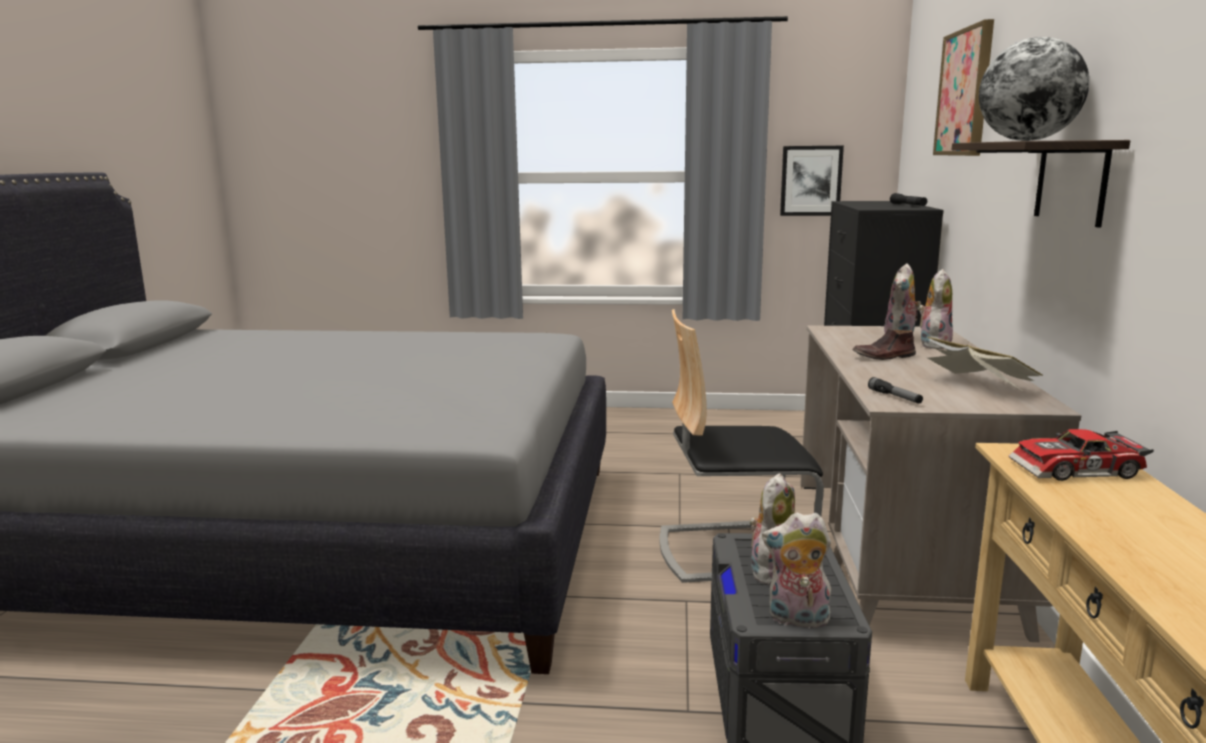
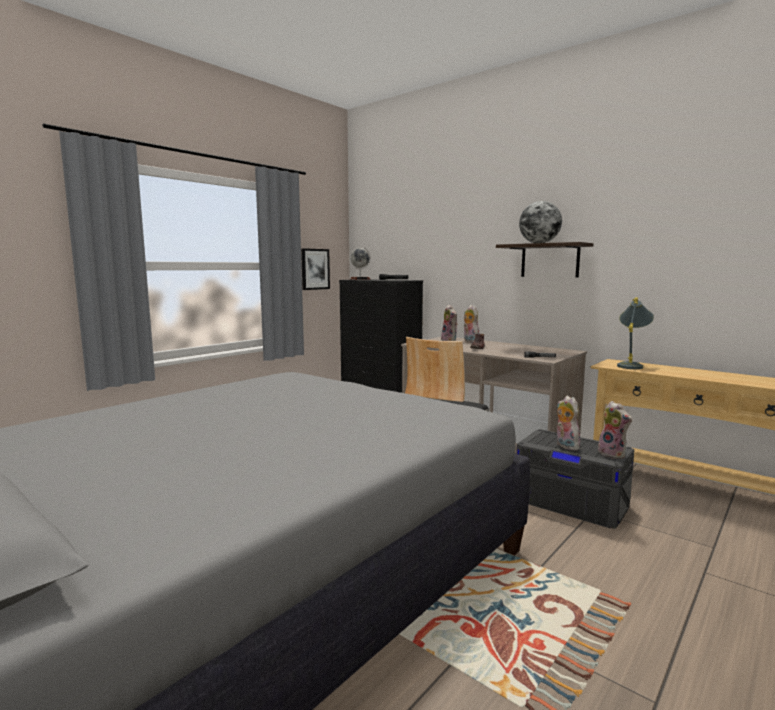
camera: 55 degrees left, 5 degrees down
(796, 620) = (613, 454): plush toy -> plush toy turned 75 degrees counterclockwise
(863, 202) = (360, 279): none -> globe
(965, 93) = (432, 223): picture -> none
(977, 385) = (536, 349): book -> none
(1078, 471) = (631, 365): toy car -> grey table lamp

